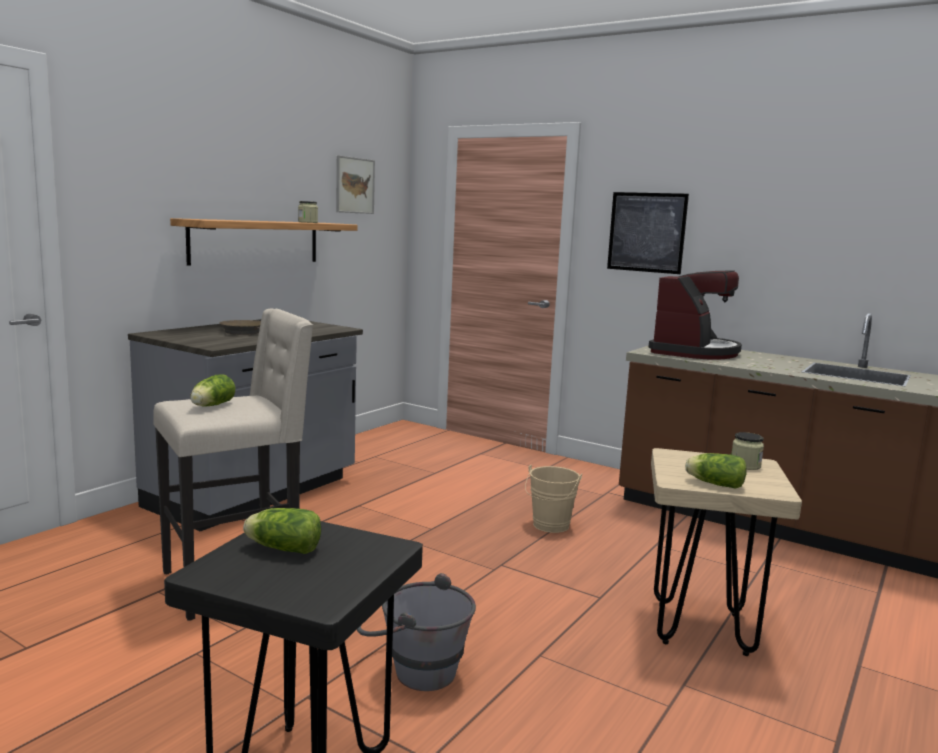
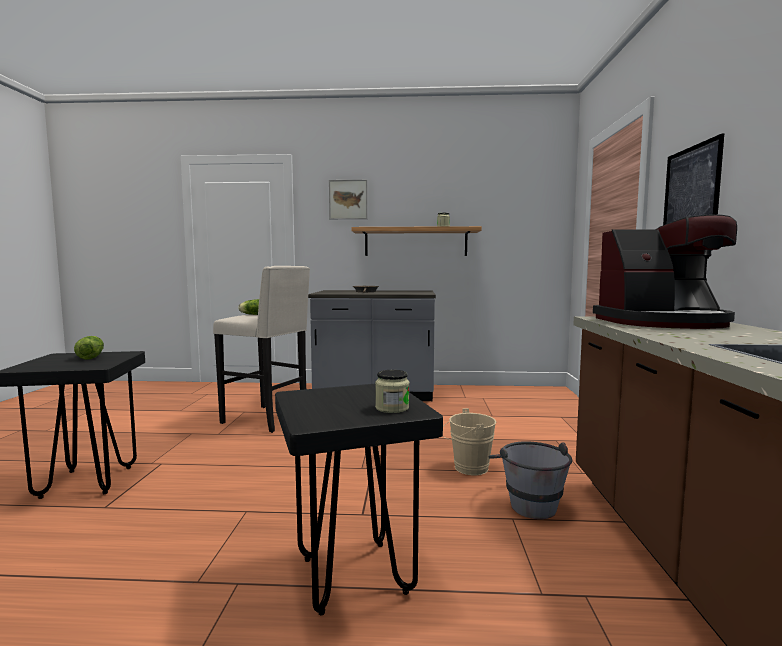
camera: 60 degrees right, 5 degrees down
(354, 185) = (508, 201): picture -> picture (348, 199)
(413, 670) = (201, 479): grey bucket -> grey bucket (528, 502)
(701, 629) = (353, 576): beige stool -> black stool
(713, 483) = (306, 403): lettuce -> none

